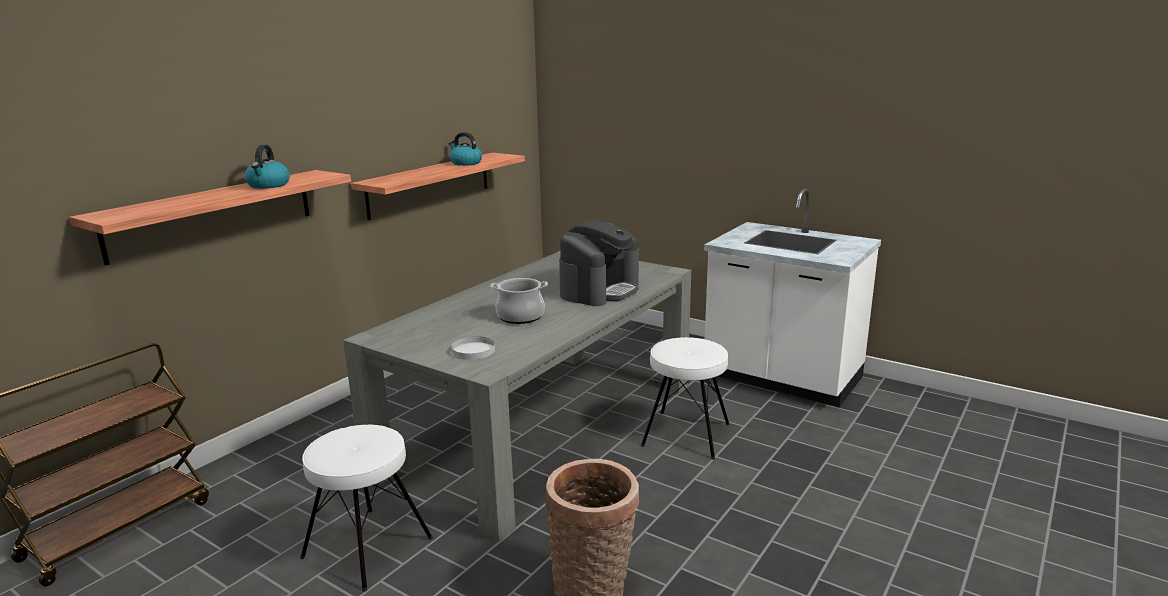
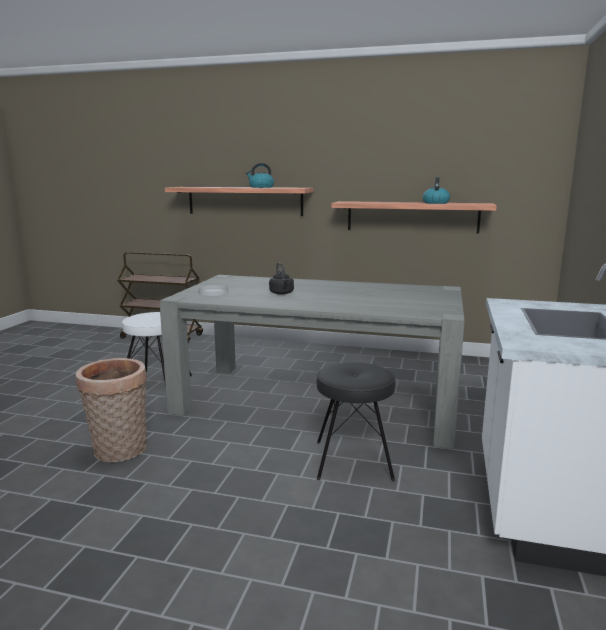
camera: 70 degrees right, 5 degrees down
(520, 316) = (282, 293): cooking pot -> black kettle
(600, 290) = (361, 302): coffee machine -> none
(686, 435) = (353, 460): white stool -> black stool

